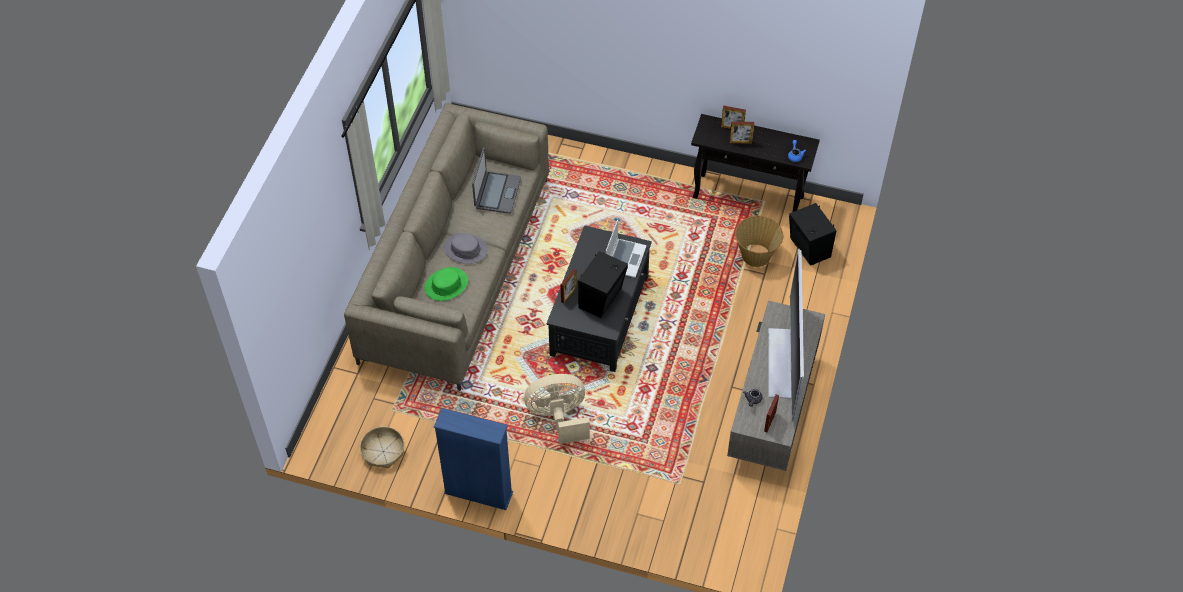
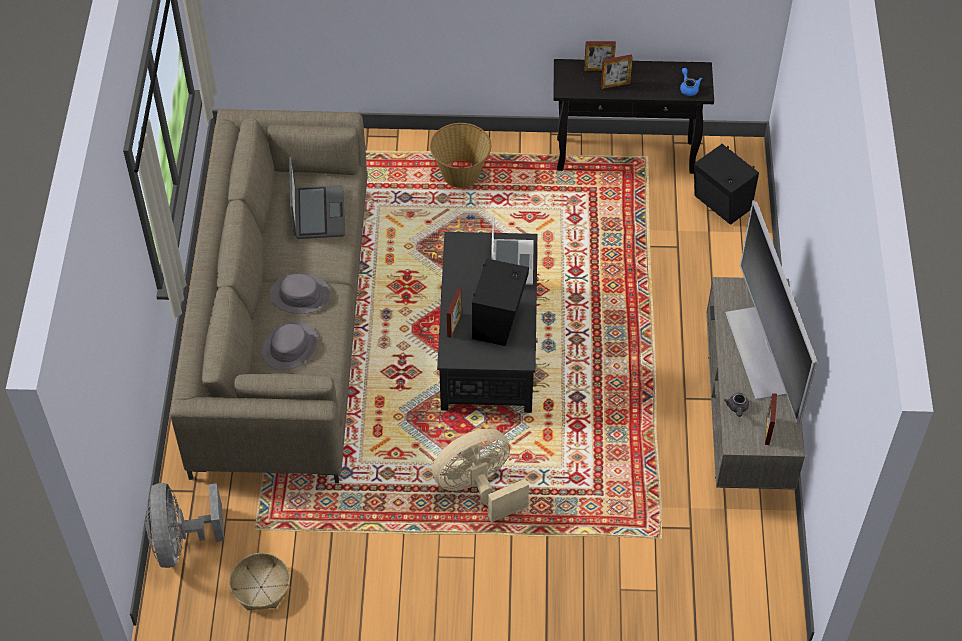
camera: 15 degrees left, 0 degrees up
(338, 406) = (181, 541): none -> grey fan
(446, 284) = (289, 346): green hat -> grey hat
(478, 493) = (405, 612): blue bookcase -> none
(756, 255) = (659, 225): basket -> basket (461, 173)

